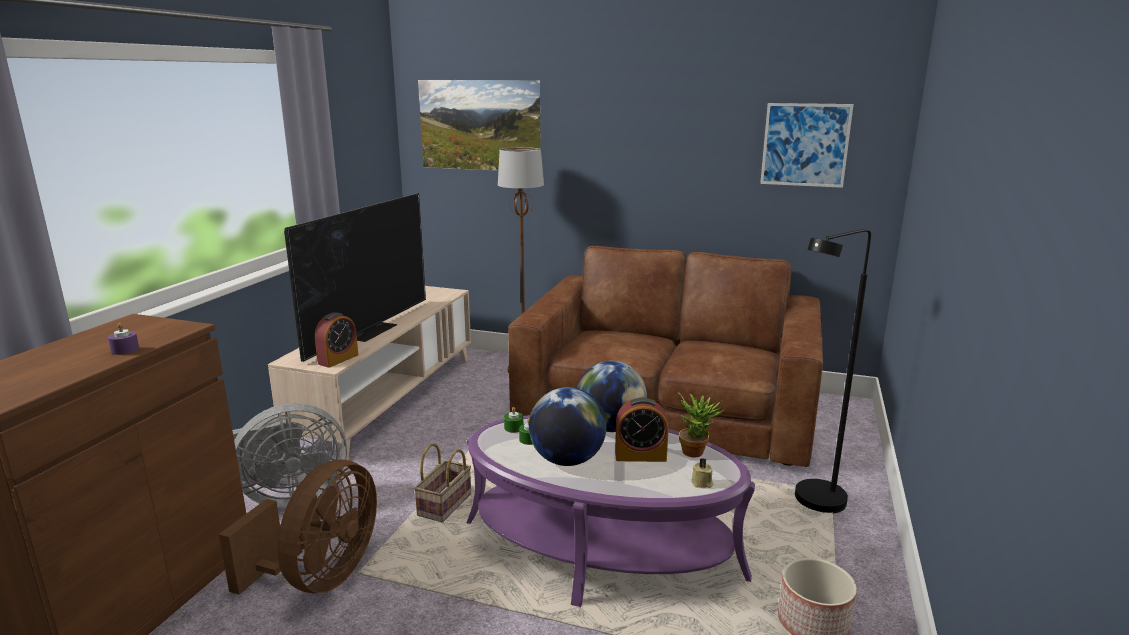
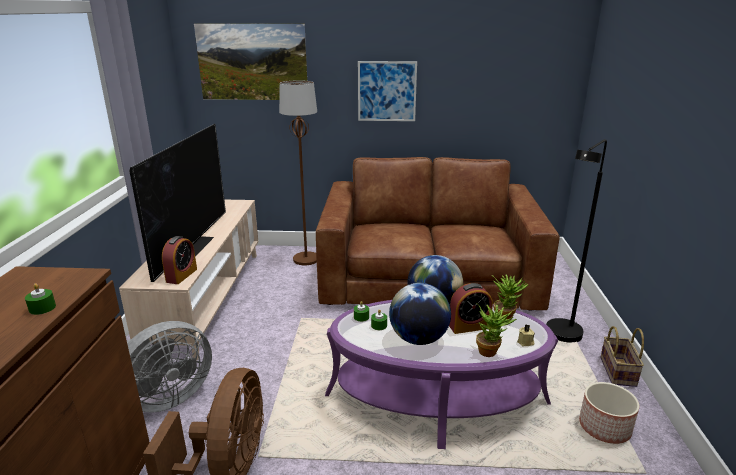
camera: 15 degrees left, 5 degrees up
(125, 350) = (42, 308): purple candle -> green candle
(445, 506) = (300, 384): basket -> basket (619, 372)
(649, 486) = (490, 351): none -> potted plant
(805, 145) = (515, 72): picture -> picture (387, 91)

